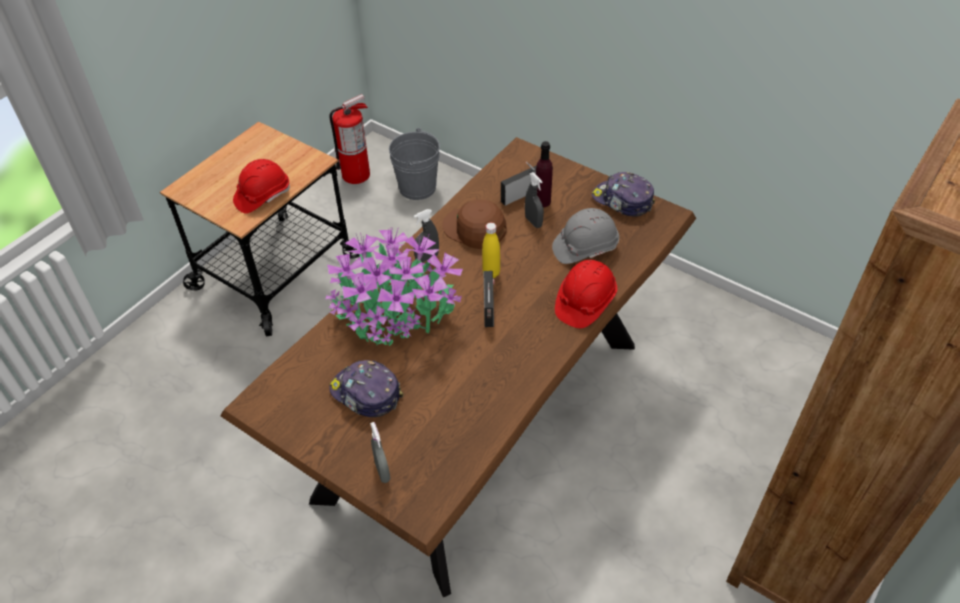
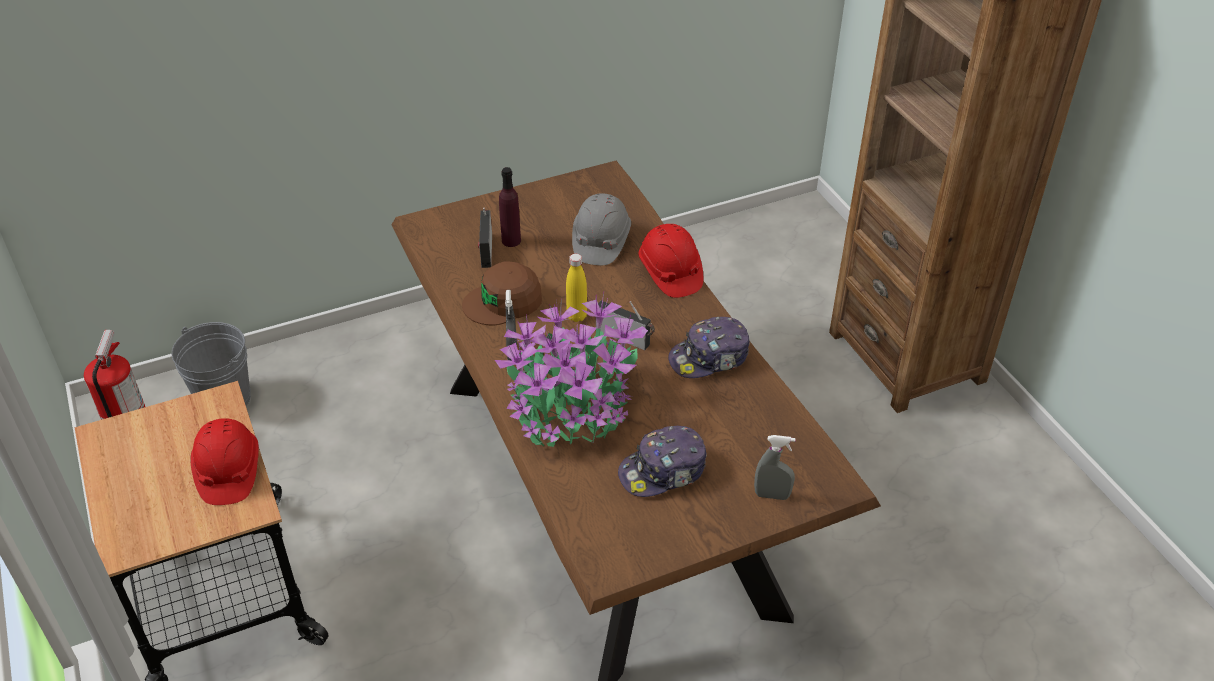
camera: 60 degrees left, 5 degrees down
(533, 222) = (533, 258): grey spray bottle -> none
(622, 201) = (562, 192): cap -> cap (710, 358)

